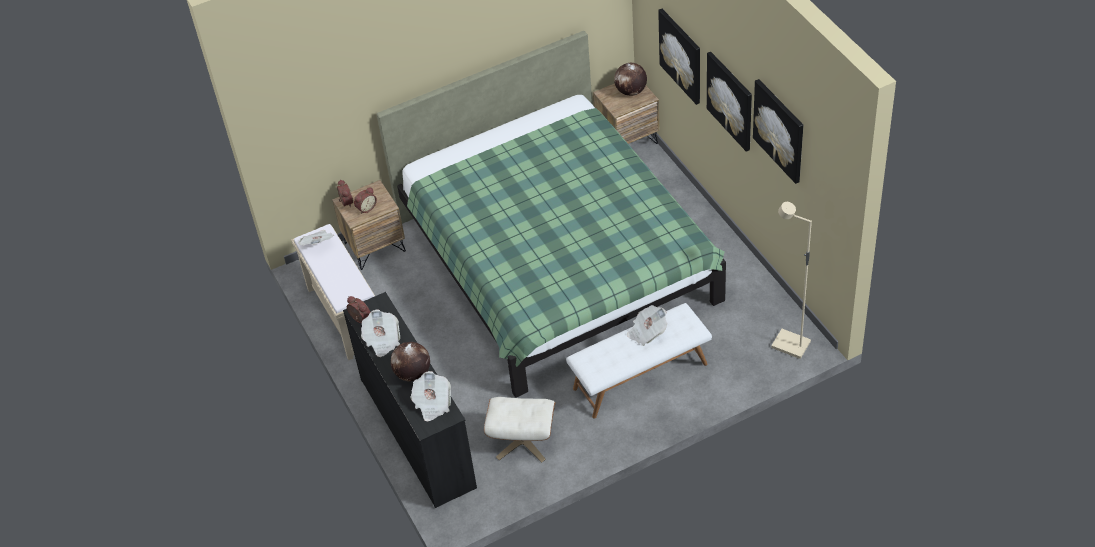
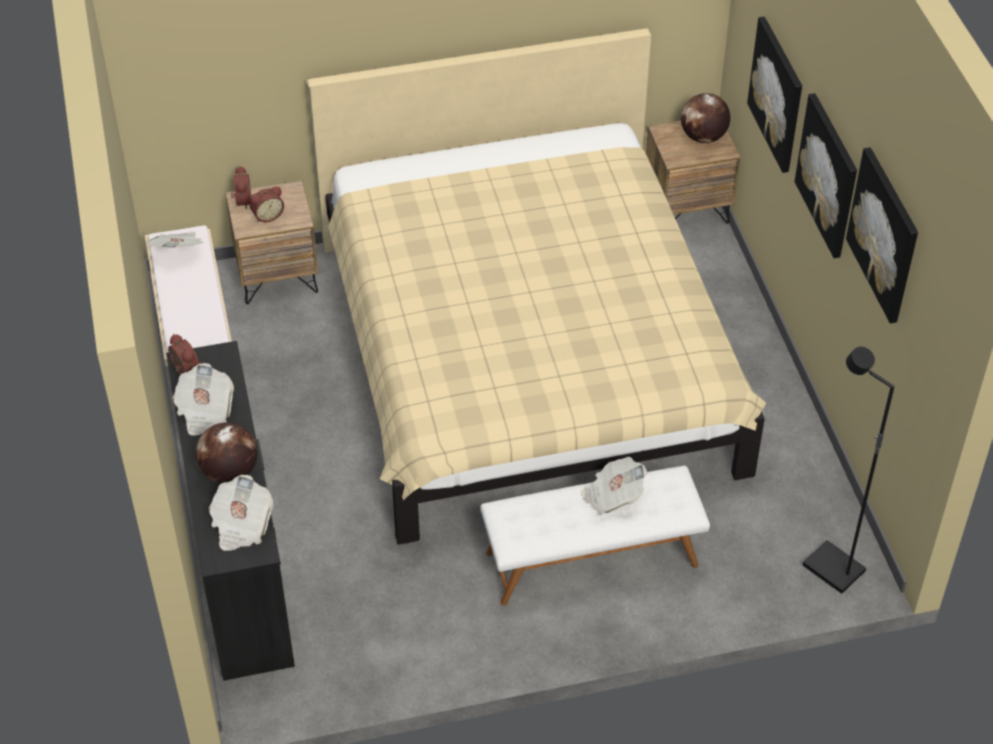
camera: 10 degrees right, 0 degrees up
(523, 441) = (386, 613): beige ottoman -> none
(556, 260) = (525, 357): green bed -> beige bed
(790, 345) = (832, 569): beige floor lamp -> black floor lamp

